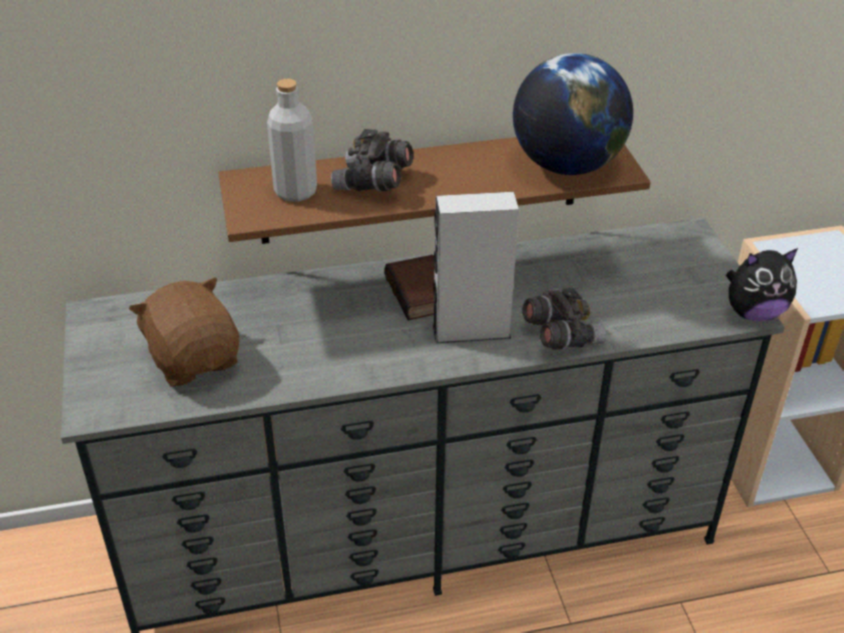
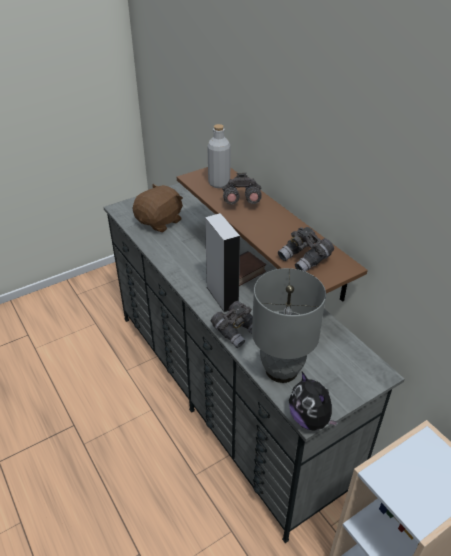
camera: 70 degrees right, 0 degrees up
(567, 166) = (305, 259): globe -> grey binoculars
(659, 313) = (281, 370): none -> grey table lamp

